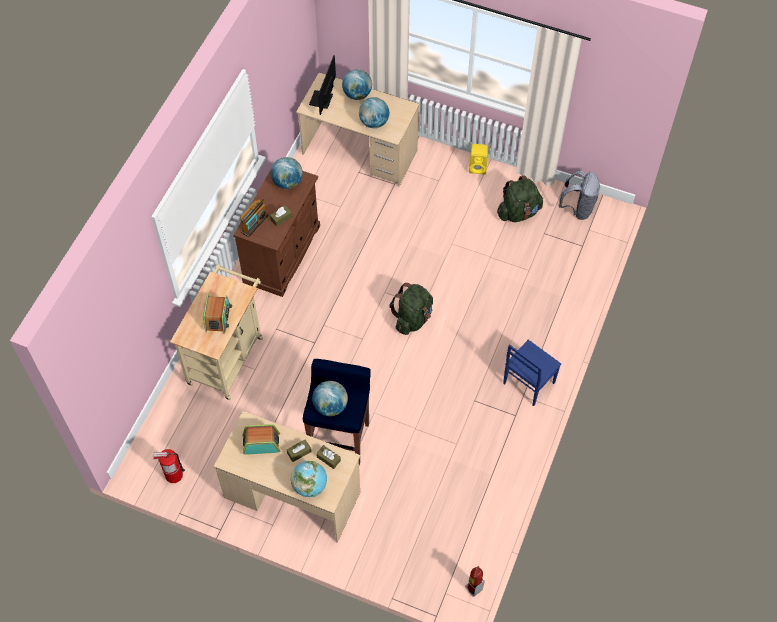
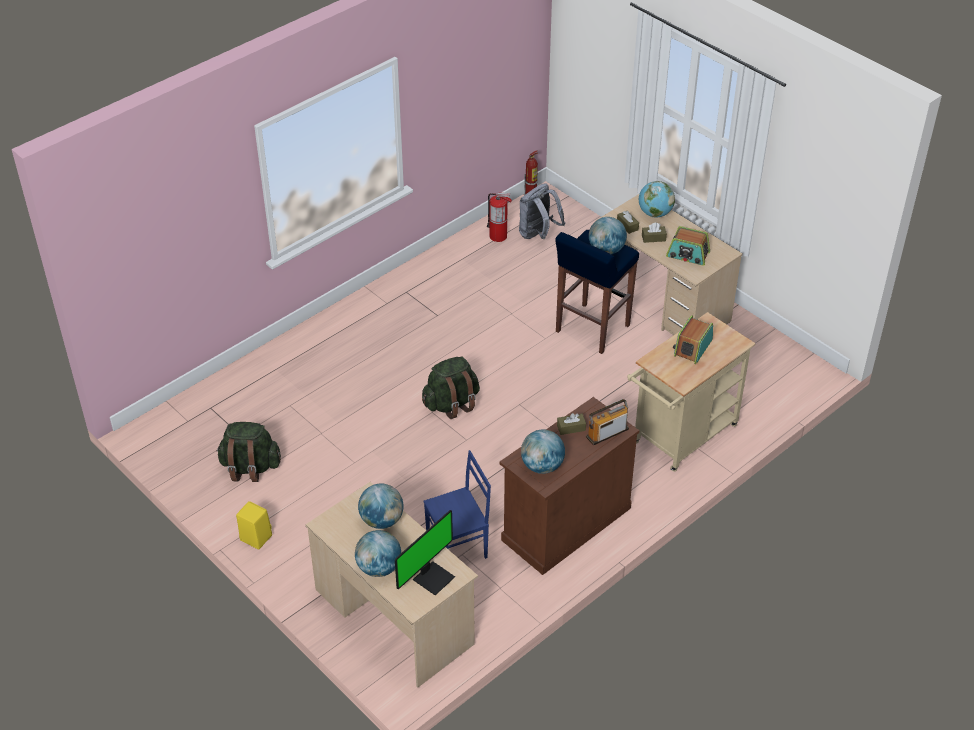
camera: 155 degrees left, 15 degrees down
(173, 475) = (777, 354): fire extinguisher -> fire extinguisher (498, 236)
(527, 383) = (374, 311): blue chair -> blue chair (458, 547)
(578, 208) = (179, 447): grey backpack -> grey backpack (538, 234)

